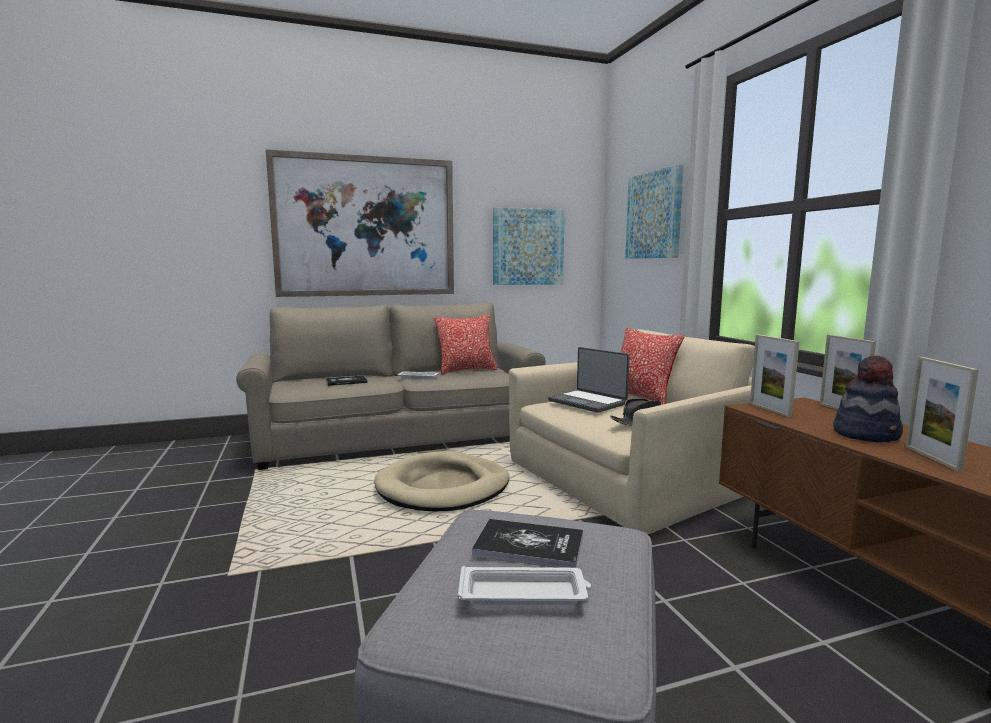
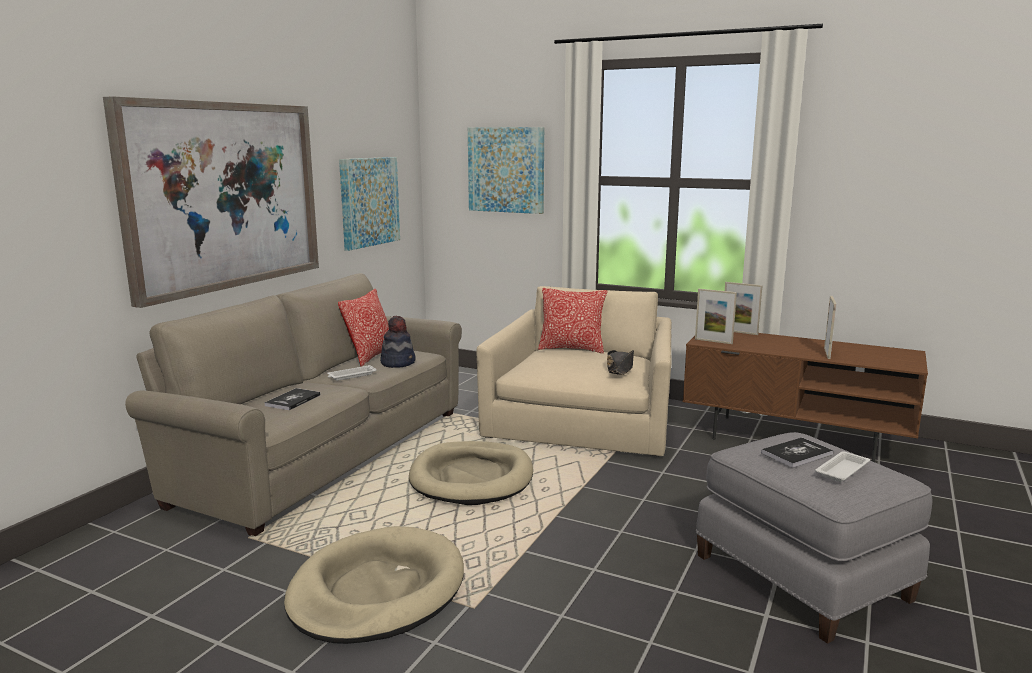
camera: 45 degrees left, 5 degrees up
(223, 531) = (377, 590): none -> beige dog bed
(588, 402) = (553, 363): laptop -> none
(866, 434) = (781, 346): hat -> hat (398, 362)
(932, 458) = (827, 353): picture frame -> picture frame turned 120 degrees counterclockwise

